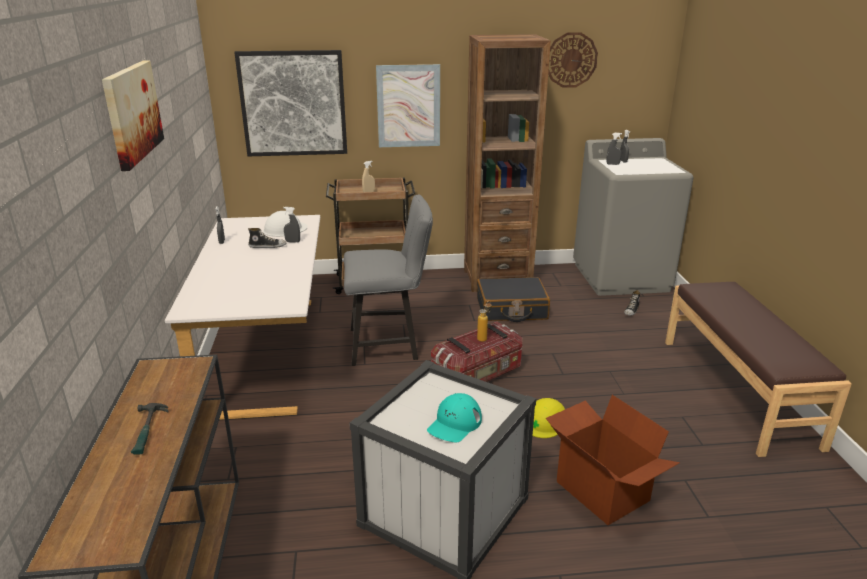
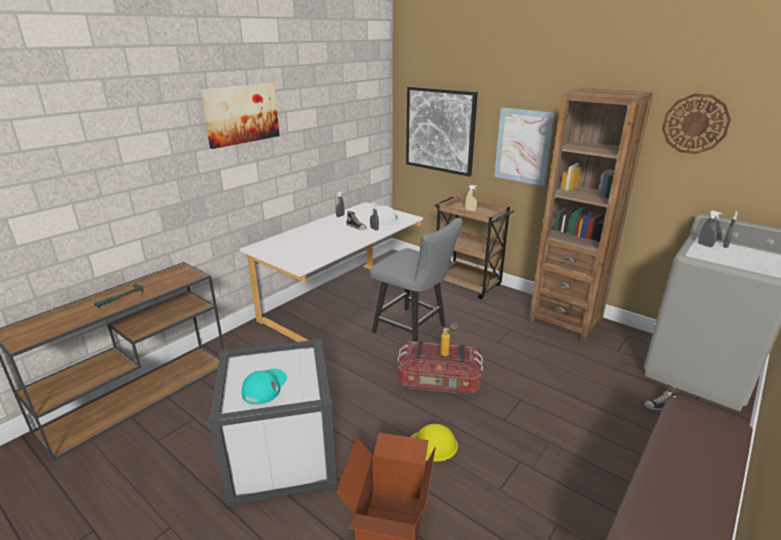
camera: 45 degrees right, 0 degrees up
(454, 424) = (265, 387): turquoise cap -> turquoise cap turned 120 degrees clockwise
(511, 309) = (540, 349): black suitcase -> none

